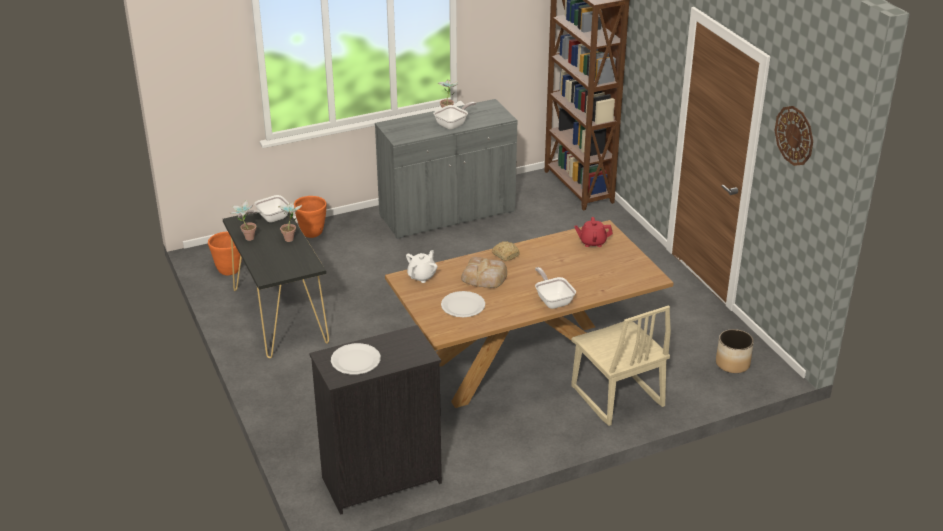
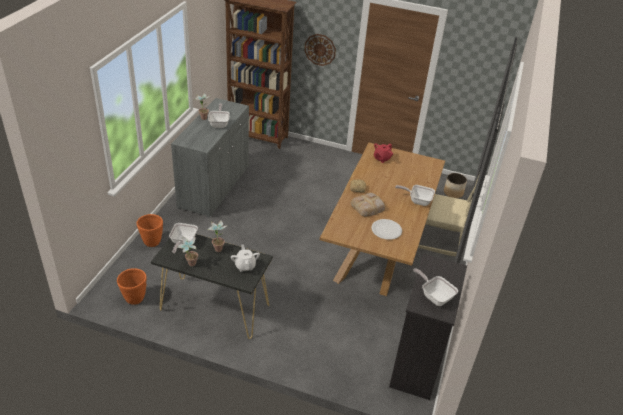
camera: 50 degrees left, 5 degrees up
(356, 360) = (434, 296): white plate -> frying pan
(422, 276) = (339, 226): white teapot -> white teapot (245, 266)
(794, 135) = (475, 51): wall clock -> wall clock (320, 49)

